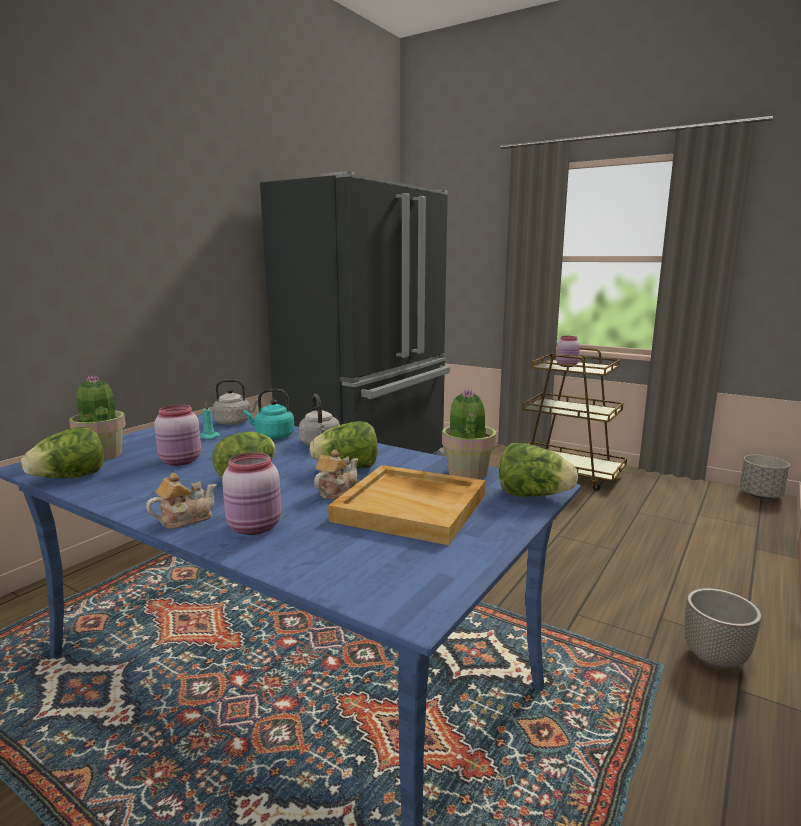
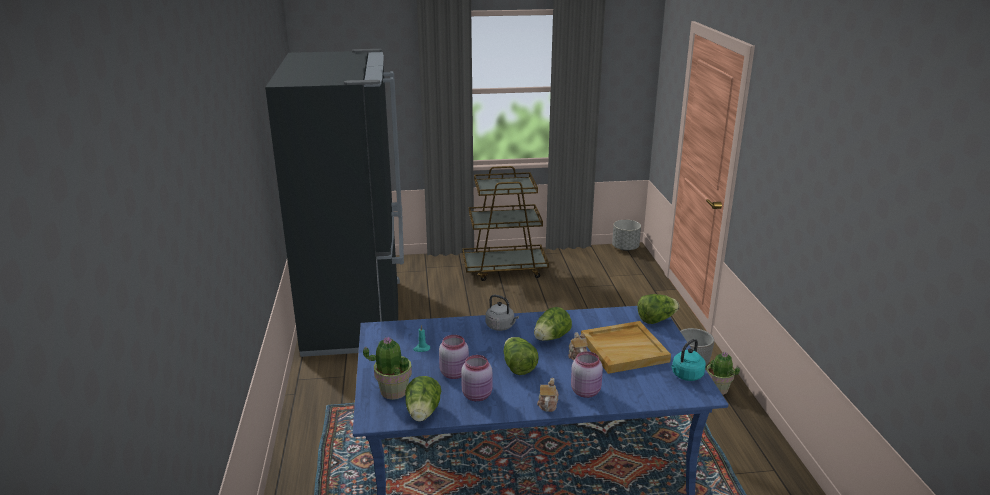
camera: 40 degrees left, 10 degrees up
(235, 422) = (406, 329): grey kettle -> none
(272, 436) = (459, 331): turquoise kettle -> turquoise kettle (686, 376)
(467, 473) = (609, 317): potted plant -> potted plant (718, 389)
(567, 366) = (499, 186): pink jar -> pink jar (478, 395)

